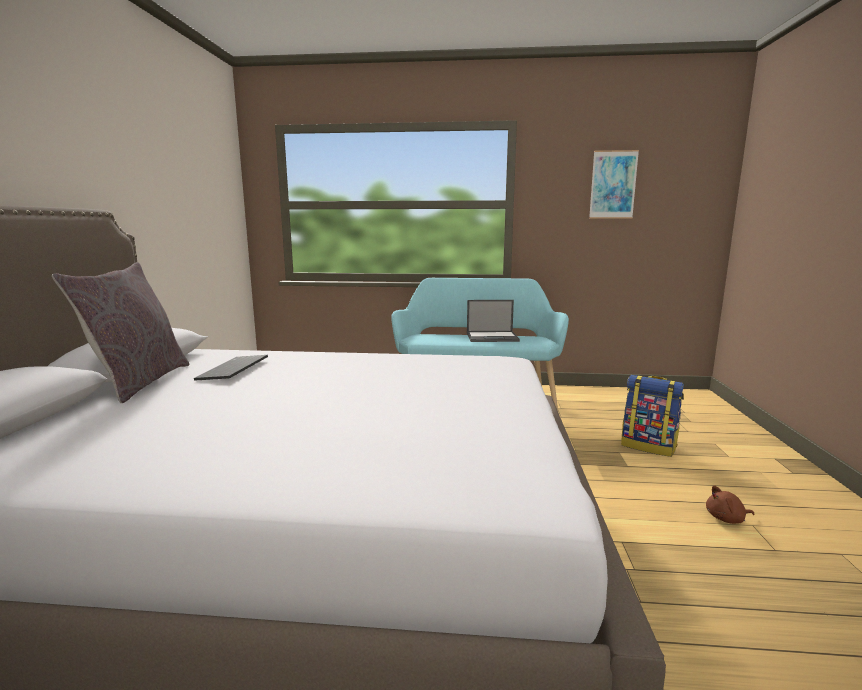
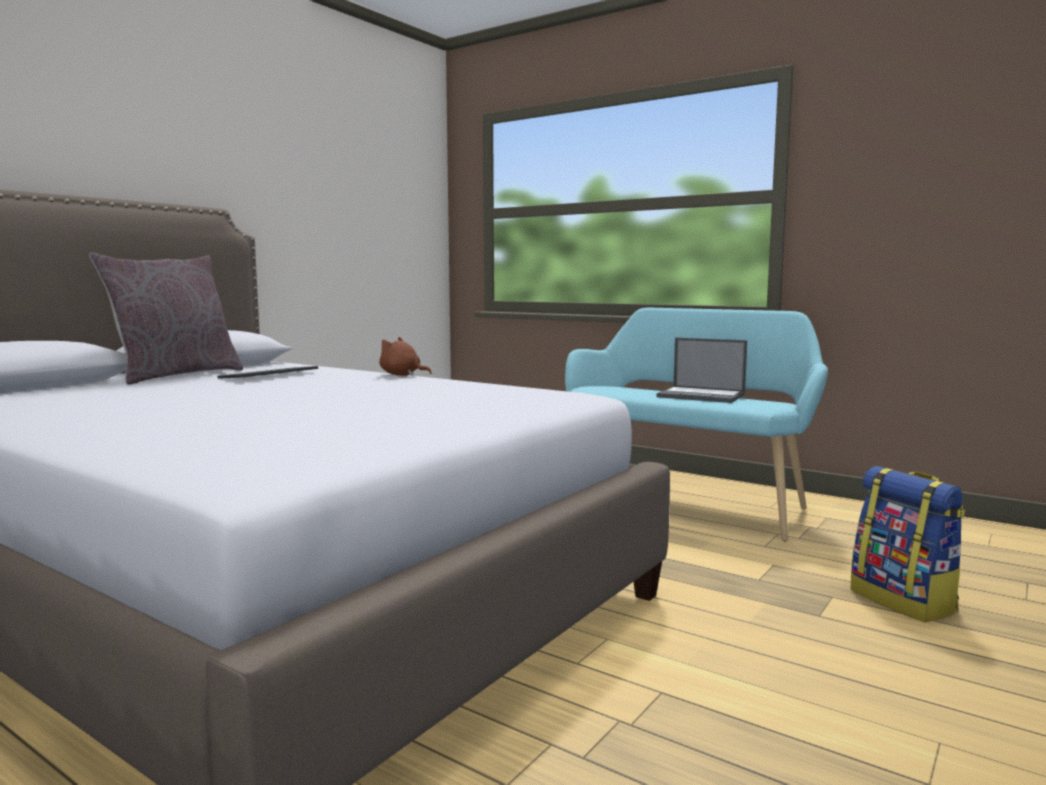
camera: 30 degrees right, 5 degrees down
(613, 185) = (963, 151): picture -> none
(726, 519) = (898, 721): brown plush toy -> brown plush toy (402, 375)

